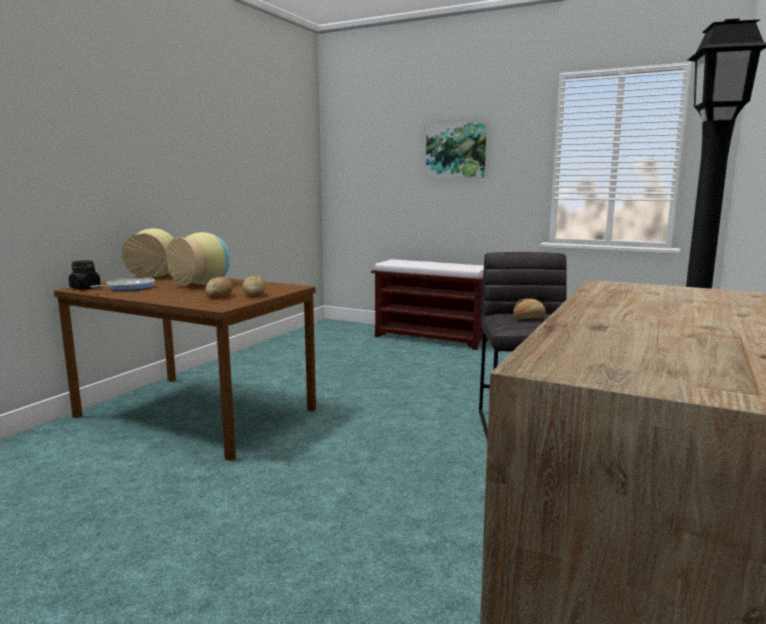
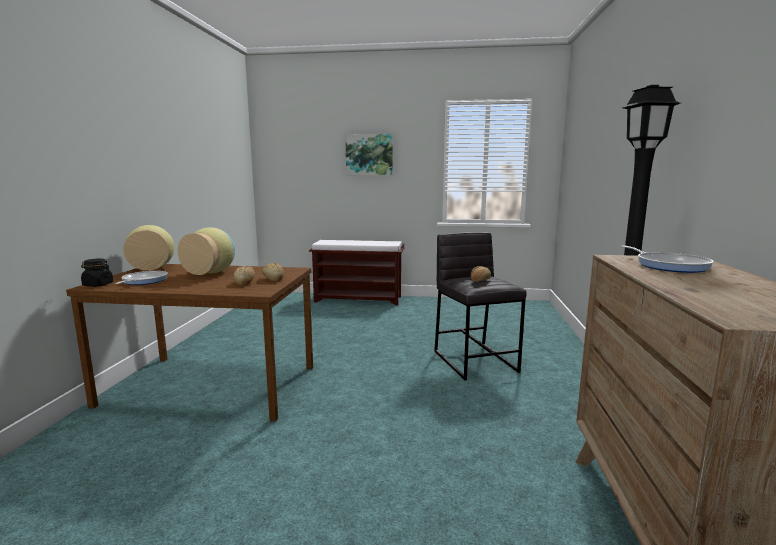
camera: 20 degrees left, 0 degrees up
(663, 298) = (669, 265): none -> frying pan

